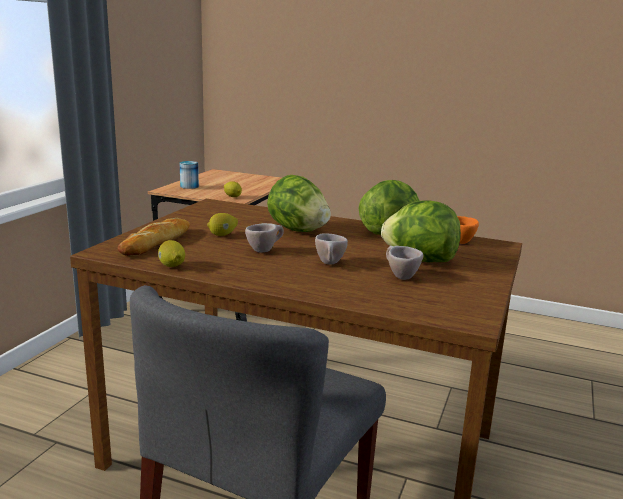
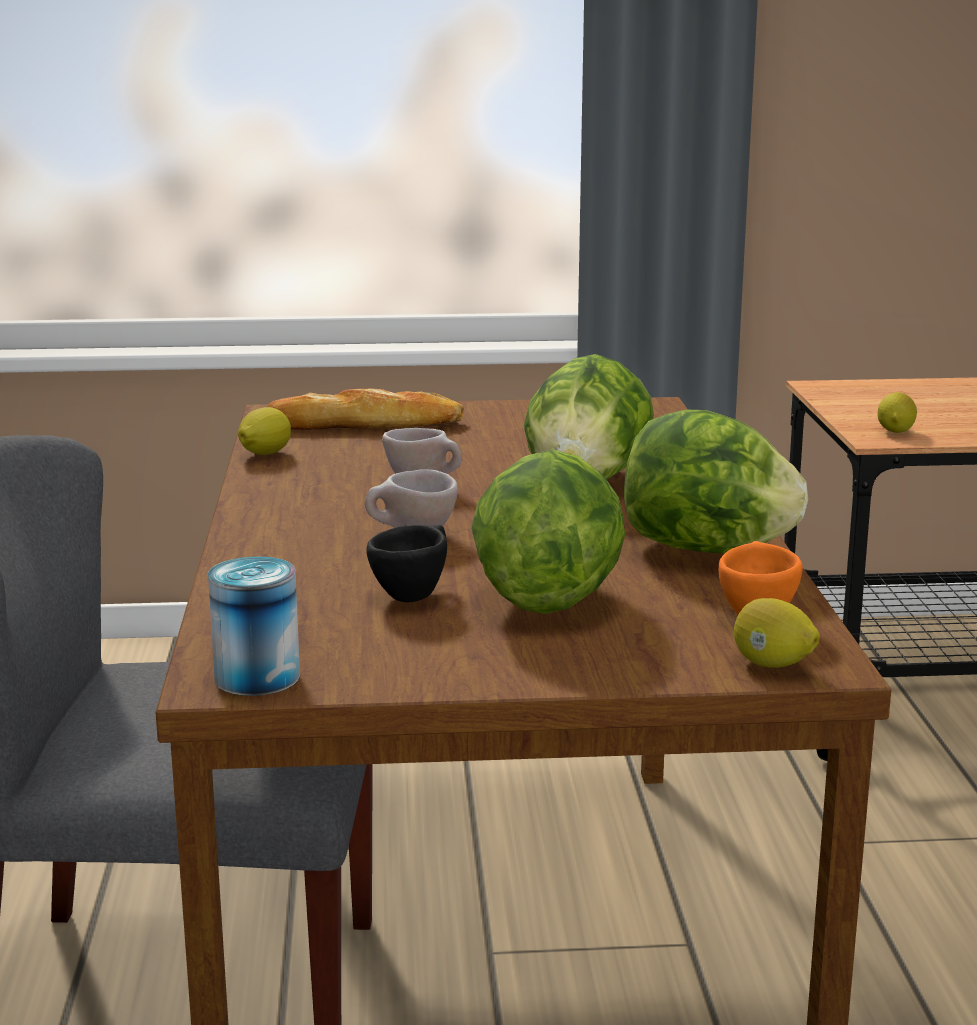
camera: 65 degrees right, 0 degrees up
(189, 186) = (888, 392): can -> can (257, 677)
(222, 235) = (467, 447): lemon -> lemon (772, 665)
(399, 276) = (414, 594): beige cup -> black cup

